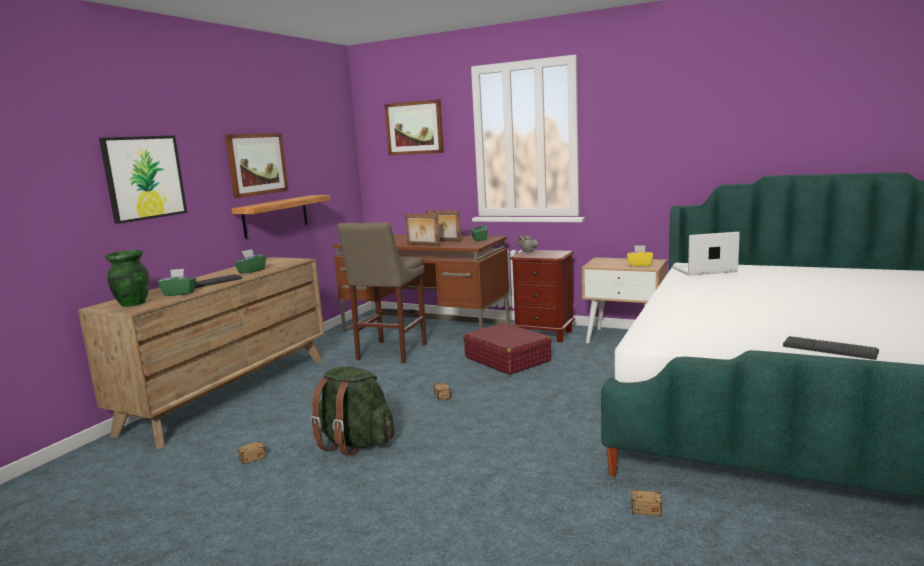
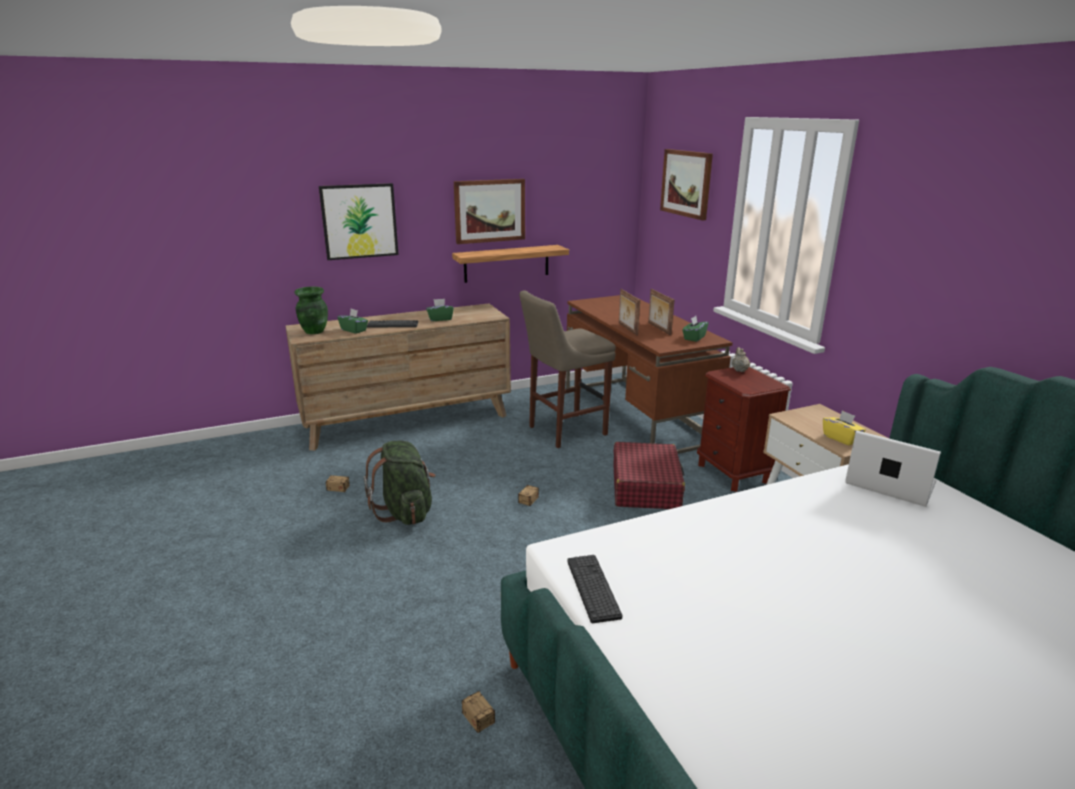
camera: 40 degrees right, 10 degrees up
(829, 349) = (708, 682): keyboard -> keyboard (593, 588)

